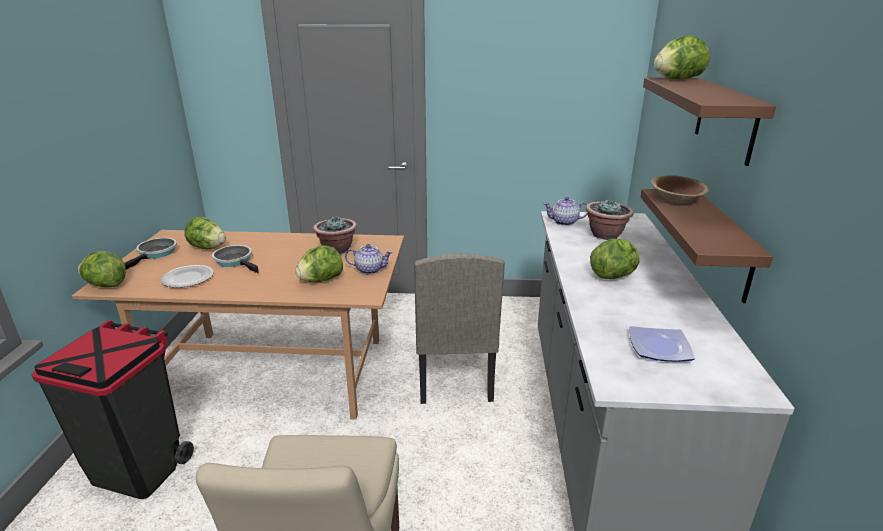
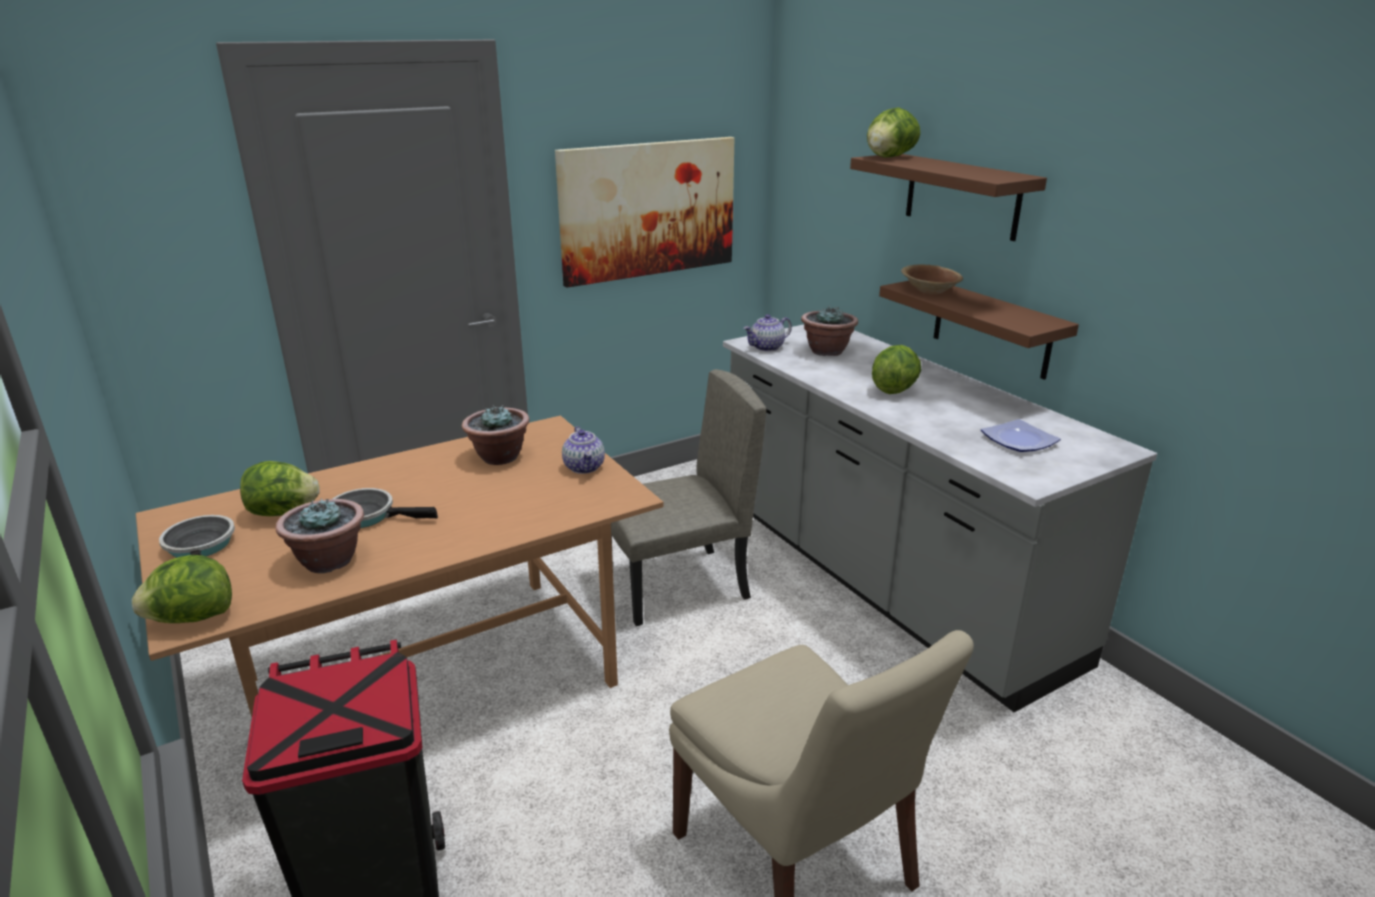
camera: 35 degrees left, 0 degrees up
(187, 278) = (328, 561): plate -> potted plant
(321, 280) = (541, 499): lettuce -> none
(370, 269) = (585, 467): teapot -> teapot turned 105 degrees clockwise
(453, 374) = (676, 586): beige chair -> beige chair turned 75 degrees counterclockwise
(530, 108) = (648, 209): none -> picture

